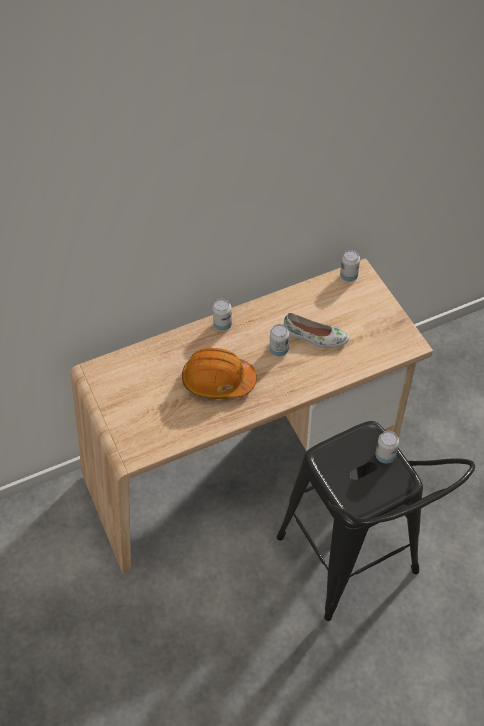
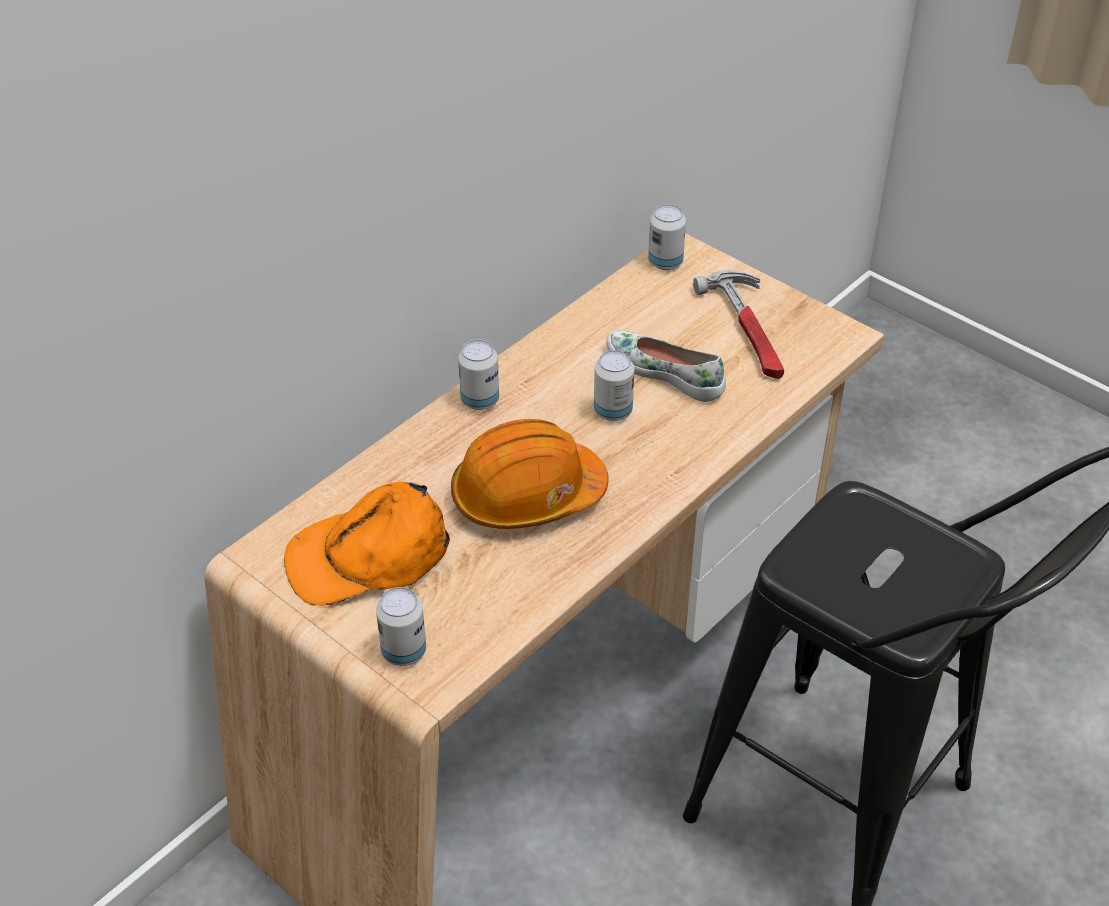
camera: 25 degrees left, 10 degrees down
(137, 387) = (369, 556): none -> orange cap
(315, 337) = (665, 372): white shoe -> white shoe turned 135 degrees counterclockwise
(367, 327) = (749, 330): none -> hammer
(385, 456) = (907, 529): can -> can (404, 652)

